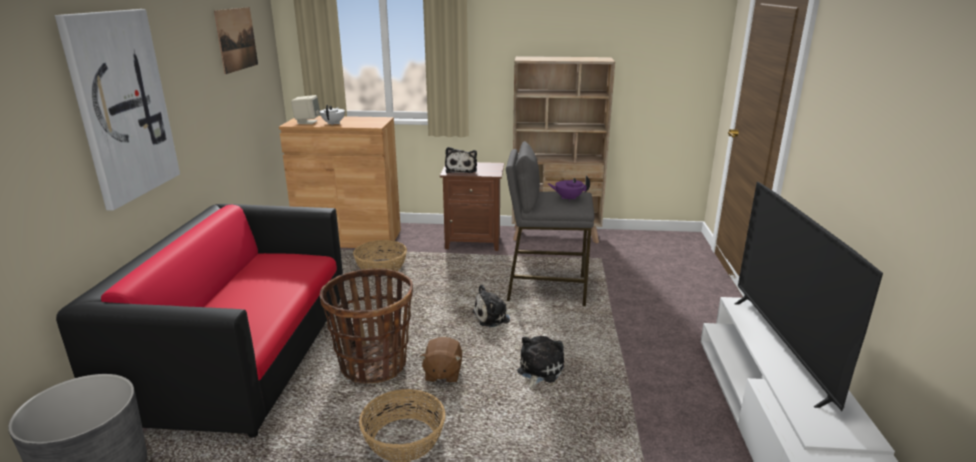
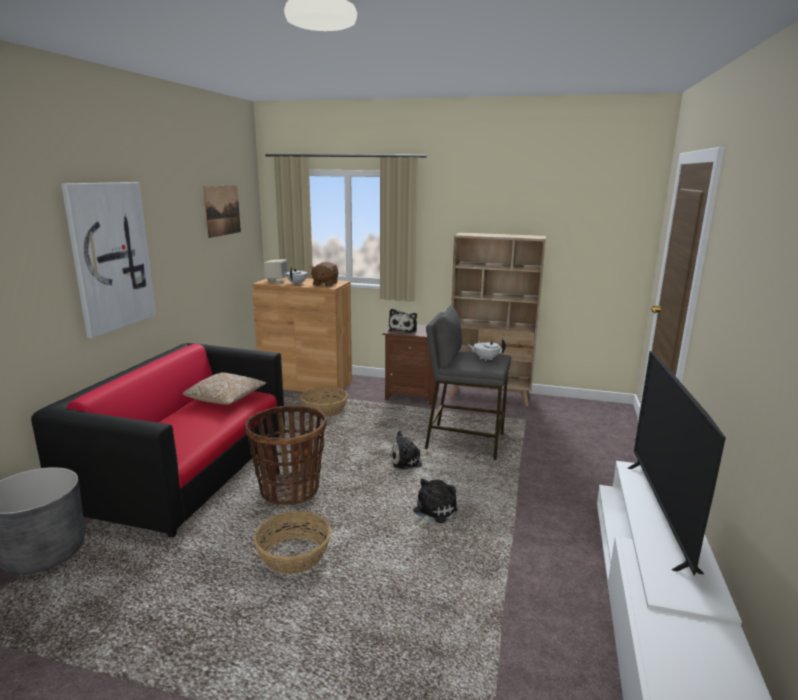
camera: 10 degrees right, 5 degrees down
(279, 268) = (226, 399): none -> pillow
(442, 373) = (346, 504): brown plush toy -> brown plush toy (325, 284)
(568, 198) = (485, 359): purple teapot -> white teapot

